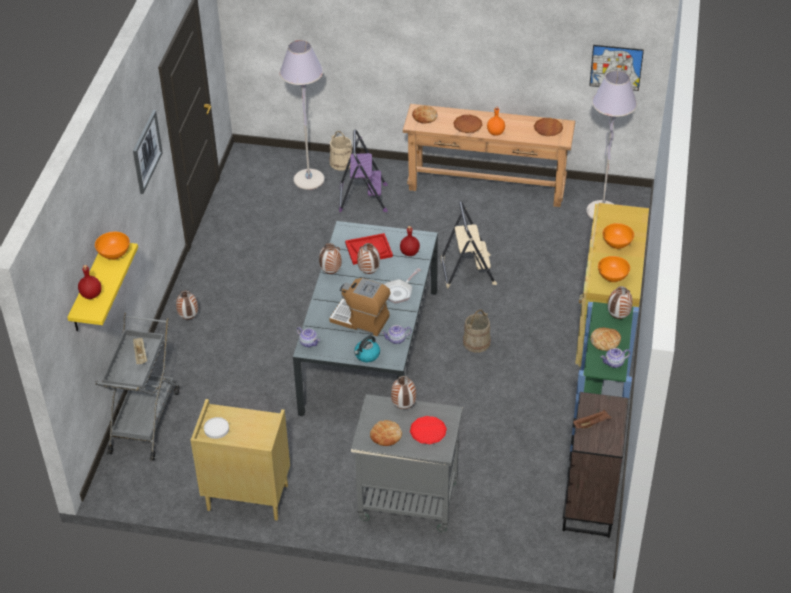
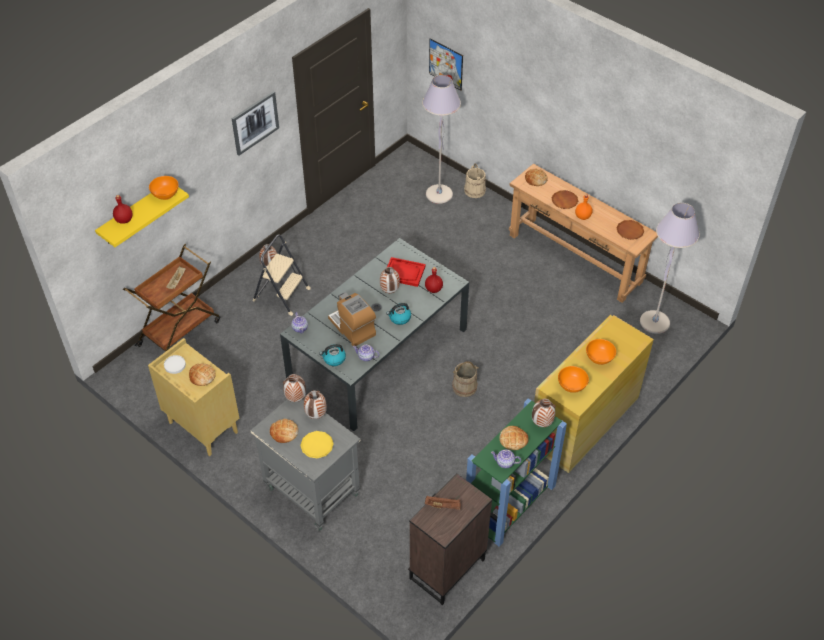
camera: 30 degrees right, 5 degrees up
(145, 421) = (180, 333): grey cart -> brown cart
(254, 426) = (202, 376): none -> bread
(331, 272) = (361, 278): vase -> vase (295, 399)
(360, 197) = (467, 225): purple step ladder -> none
(399, 292) = (399, 318): frying pan -> kettle
(428, 432) = (317, 446): red plate -> yellow plate
(465, 271) = (502, 323): beige step ladder -> beige step ladder (279, 293)
(616, 67) = (702, 201): picture -> picture (446, 64)

